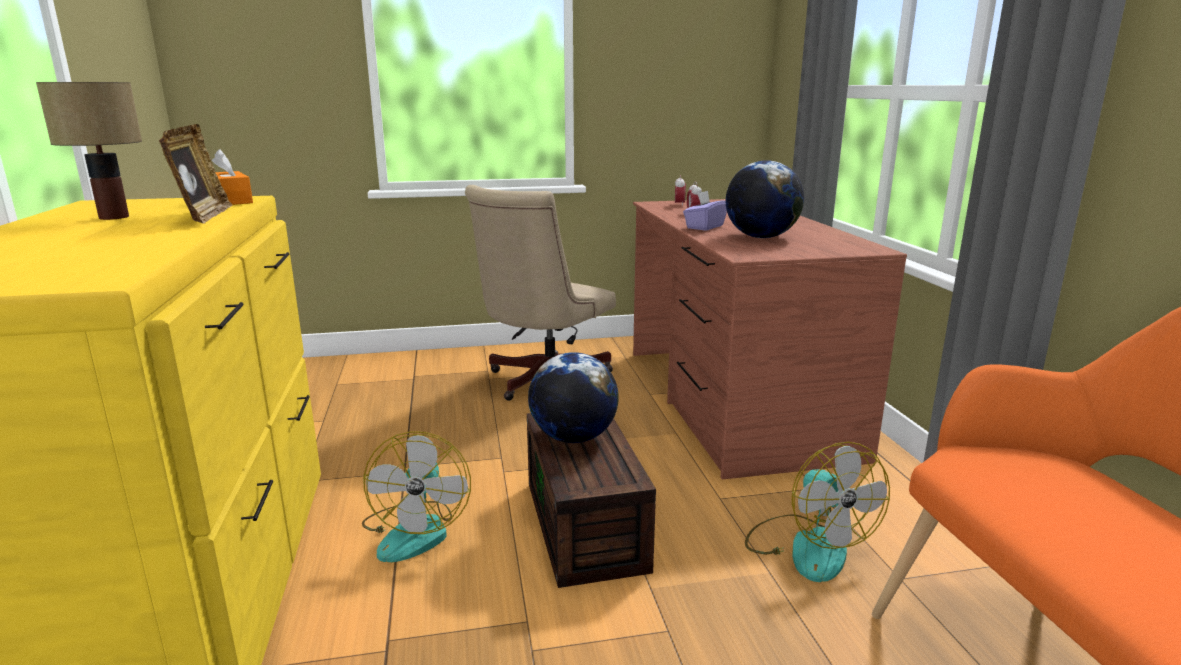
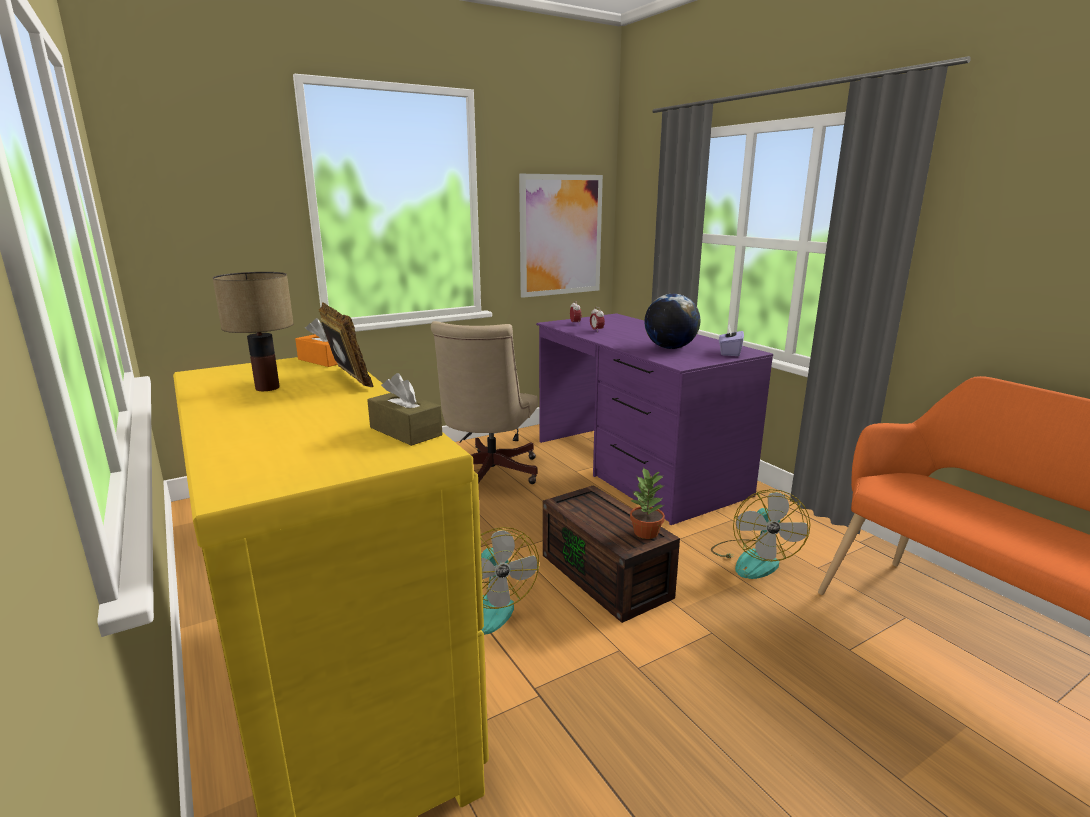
camera: 20 degrees left, 0 degrees up
(123, 263) = (405, 431): none -> brown tissue box
(573, 437) = (593, 512): globe -> none
(616, 474) = (646, 533): none -> potted plant
(688, 94) = (560, 235): none -> picture
(704, 227) = (621, 342): purple tissue box -> purple tissue box (729, 352)
(732, 400) = (636, 467): brown desk -> purple desk
(807, 546) = (753, 559): fan -> fan turned 45 degrees clockwise

